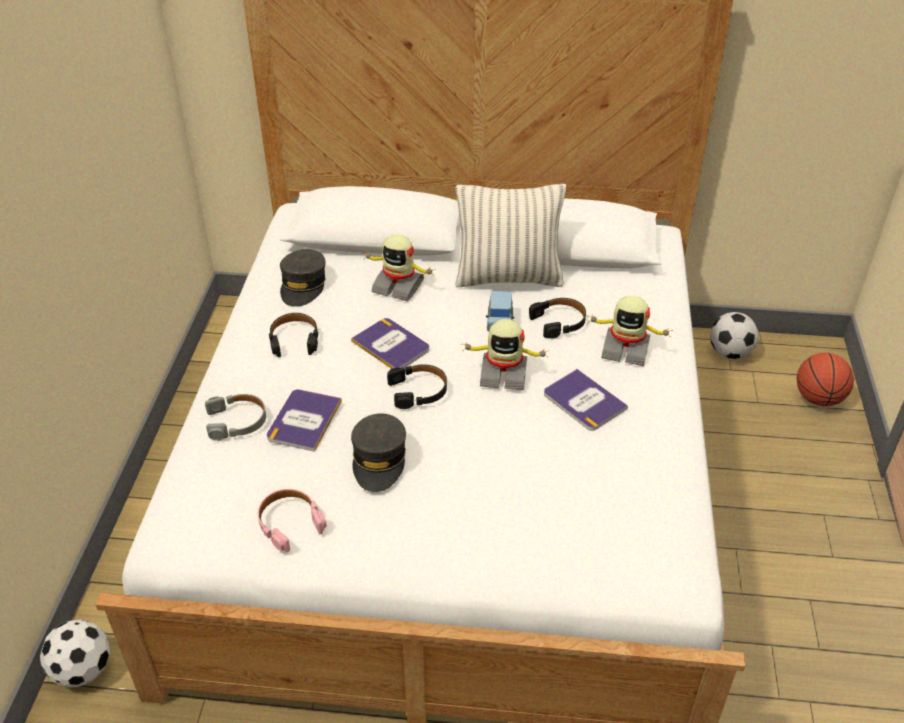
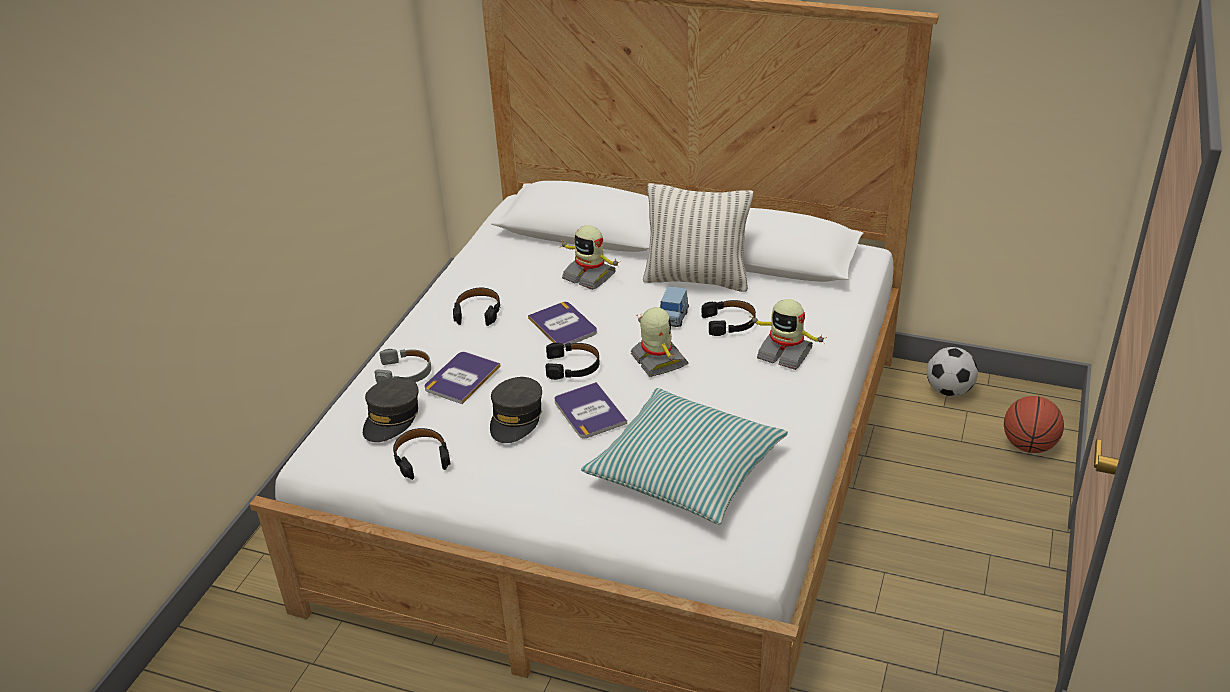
camera: 15 degrees right, 5 degrees down
(83, 669) = (246, 581): football -> none
(289, 523) = (421, 458): pink headphones -> black headphones
(303, 285) = (502, 267): grey cap -> grey cap (392, 418)
(503, 373) = (657, 361): toy robot -> toy robot turned 135 degrees counterclockwise
(576, 494) = (685, 469): none -> pillow
(584, 401) = (724, 393): book -> book (589, 412)

